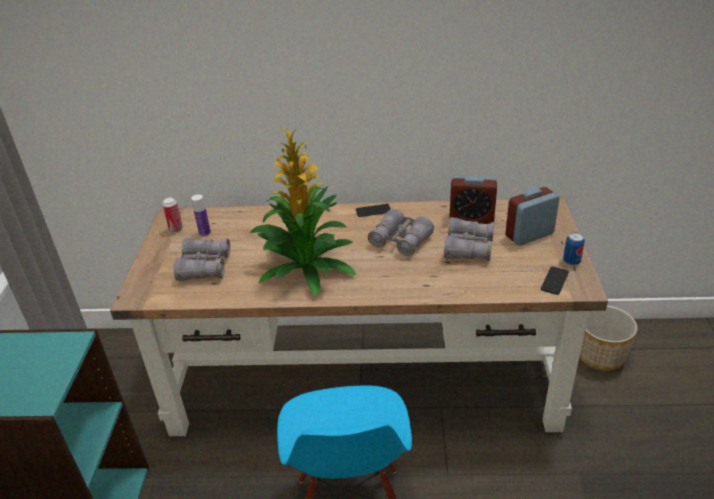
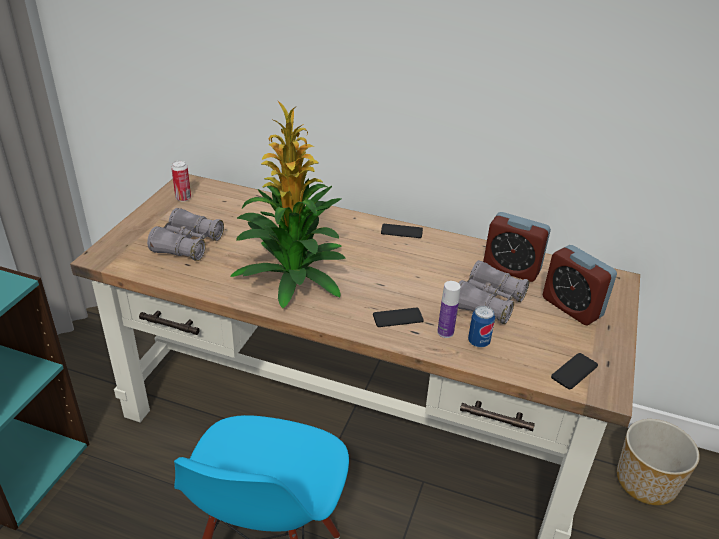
camera: 15 degrees right, 0 degrees up
(205, 233) = (209, 209): bottle -> bottle (445, 332)
(400, 241) = (413, 273): grey binoculars -> none
(408, 278) = (398, 318): none -> phone
(529, 235) = (572, 307): alarm clock -> alarm clock turned 120 degrees counterclockwise
(571, 261) = (608, 354): can -> can (478, 342)

